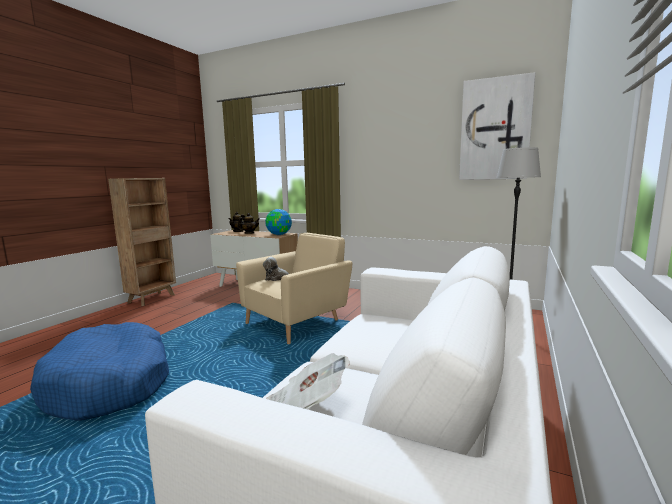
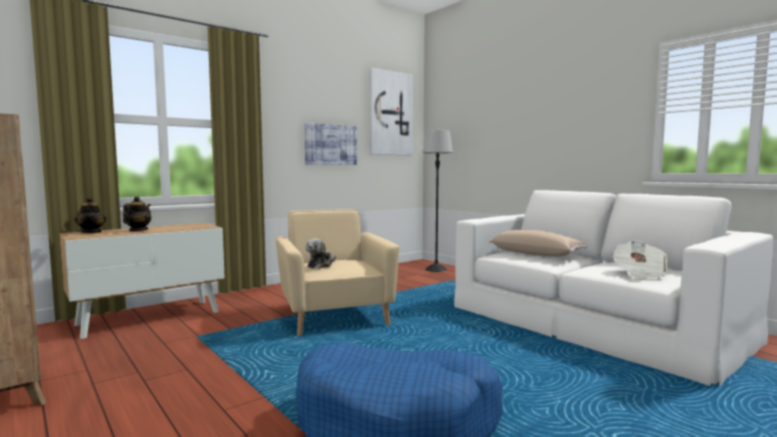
camera: 65 degrees left, 5 degrees down
(279, 234) = (195, 226): globe -> none
(388, 333) = (536, 254): none -> beige pillow
(411, 172) = (330, 144): none -> picture

